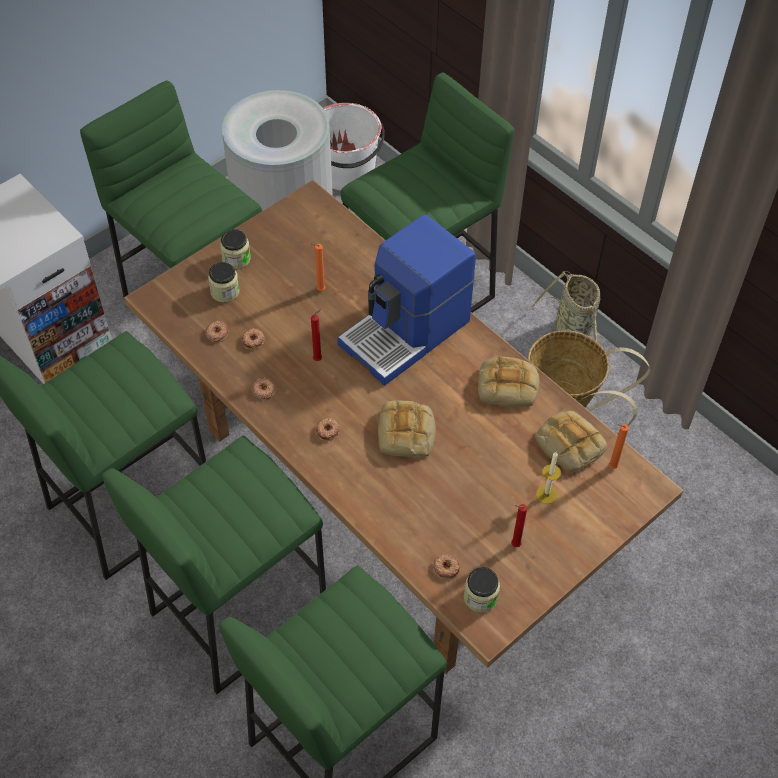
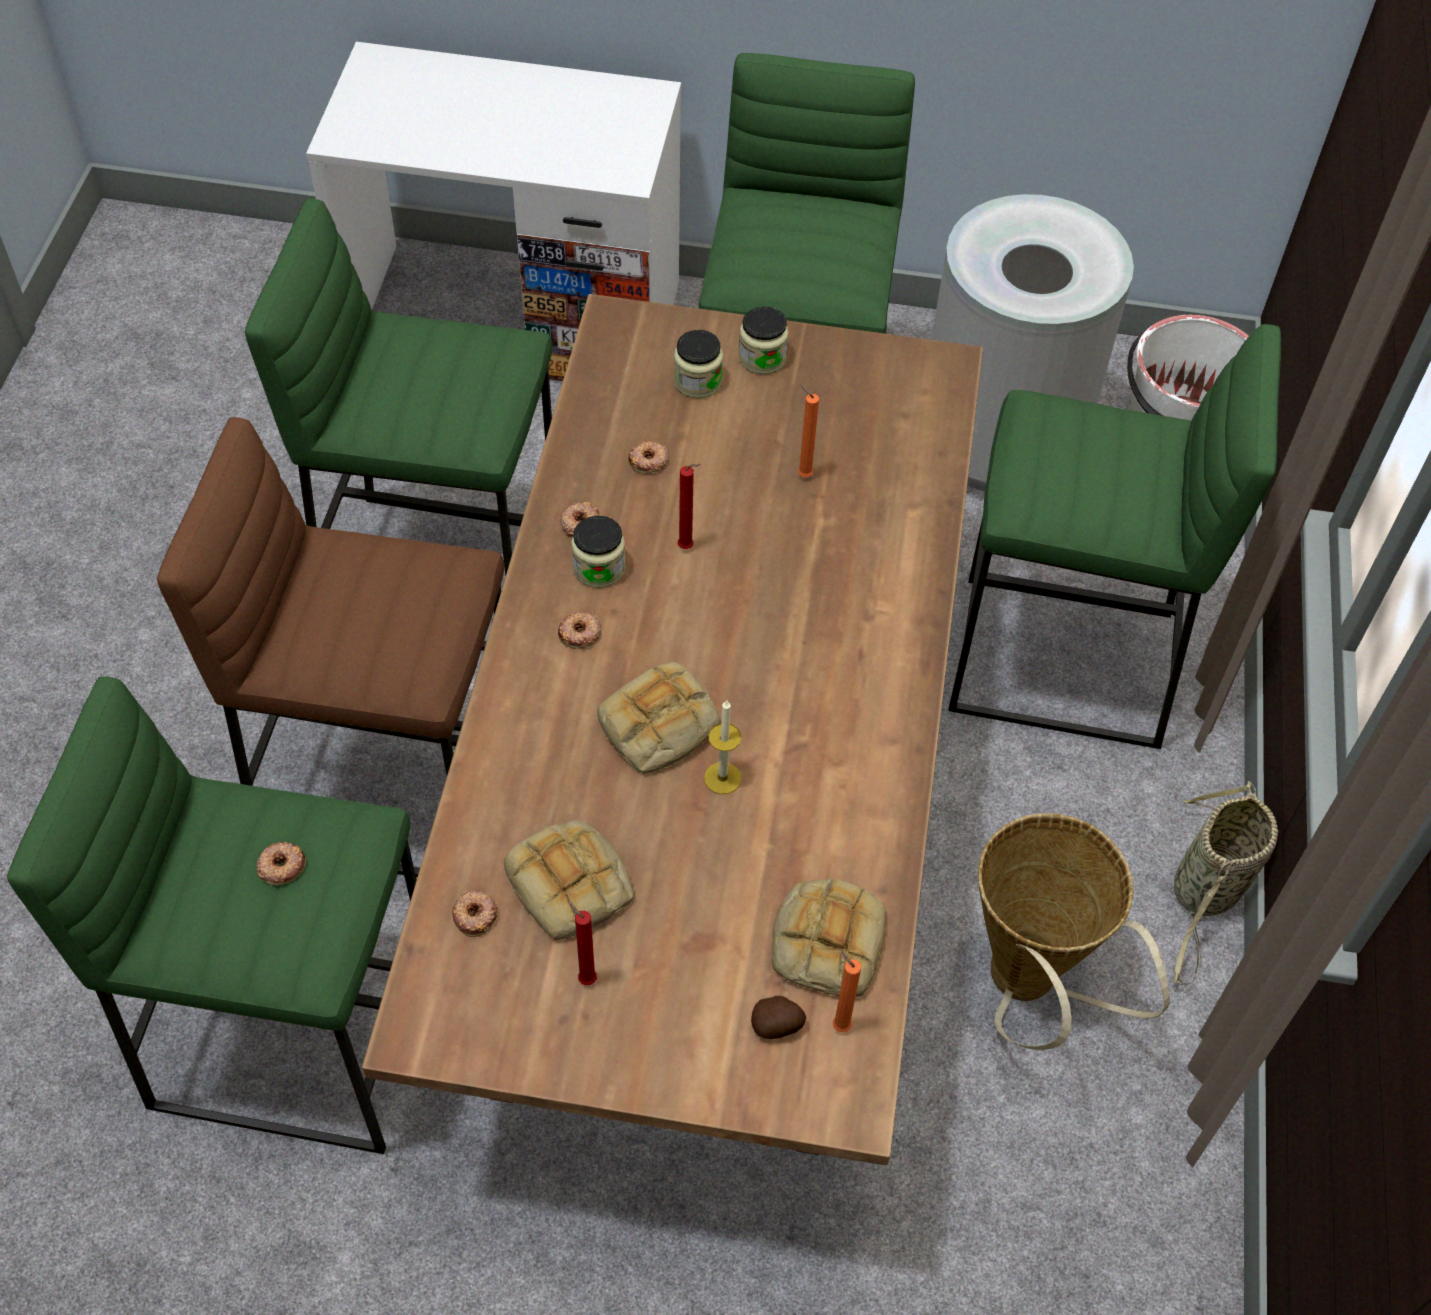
camera: 50 degrees right, 0 degrees up
(217, 333) = (623, 417): donut -> donut (281, 865)
(238, 609) = (391, 788): green stool -> brown stool
(407, 333) = (830, 617): coffee machine -> none
(480, 597) = (461, 990): jar -> jar (599, 568)
(508, 385) = (860, 796): bread -> bread (572, 885)
(546, 494) = (710, 966): candle -> candle (722, 778)
(594, 489) = (777, 1026): none -> potato

